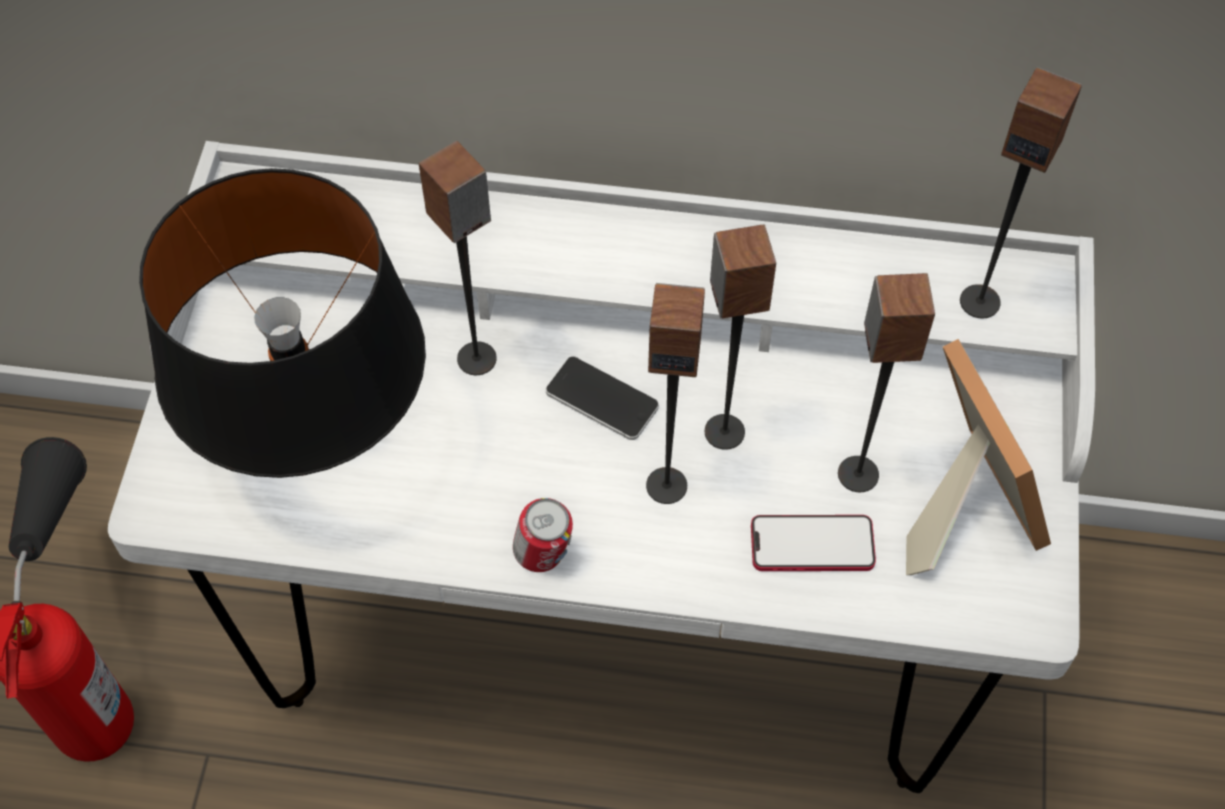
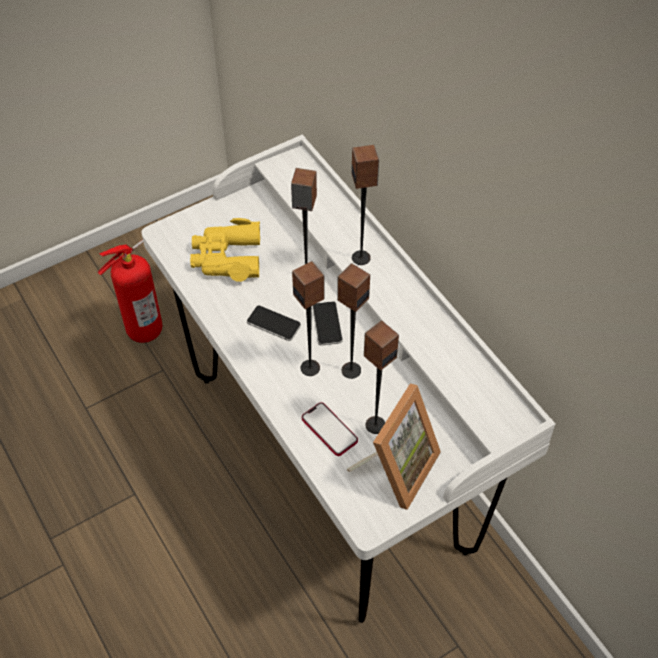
camera: 50 degrees right, 5 degrees down
(317, 445) = (227, 258): black table lamp -> yellow binoculars
(527, 474) = (273, 323): none -> phone
(543, 556) = (245, 351): can -> none
(980, 301) = (483, 405): speaker -> speaker (361, 258)

